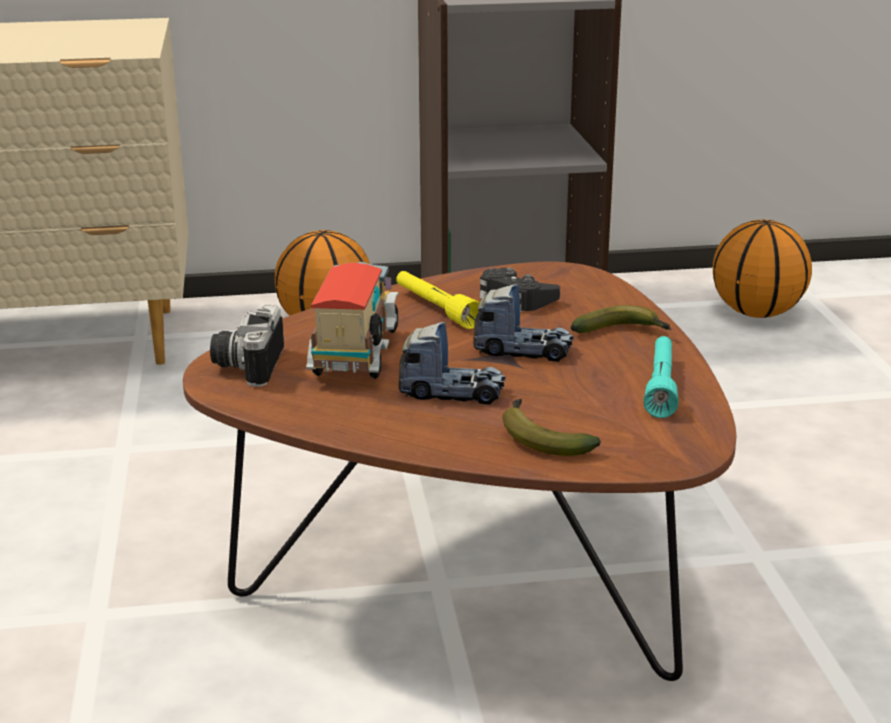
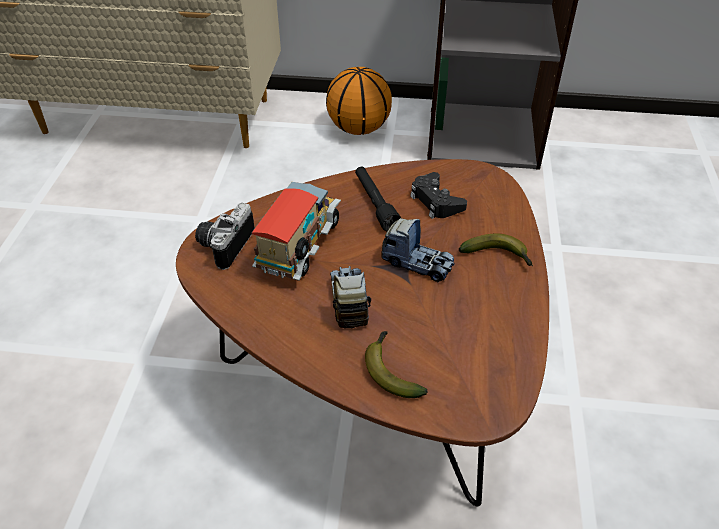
camera: 15 degrees right, 20 degrees up
(436, 309) = (375, 204): yellow flashlight -> black flashlight
(451, 392) = (348, 302): toy truck -> toy truck turned 120 degrees counterclockwise
(661, 386) = (502, 327): turquoise flashlight -> none
(757, 312) = (658, 163): basketball -> none

